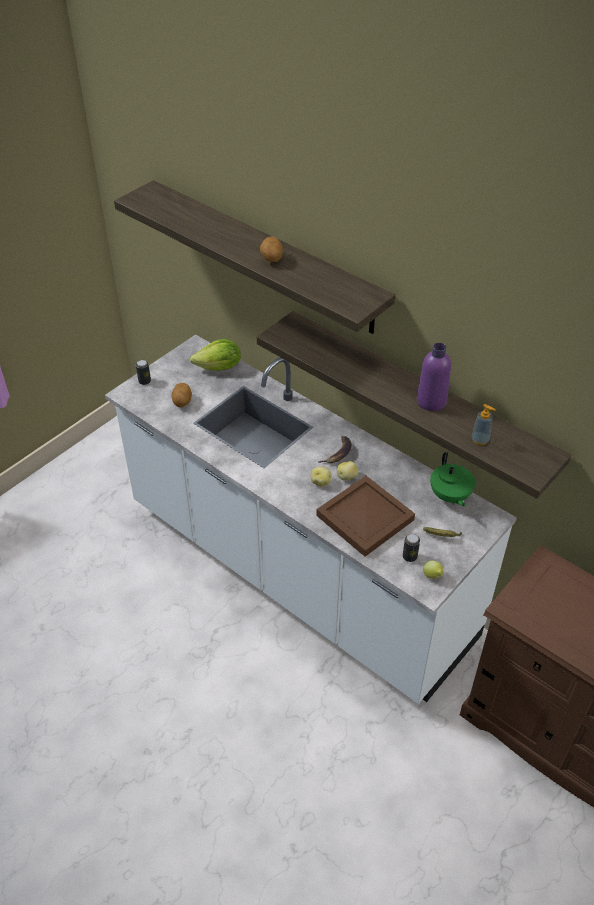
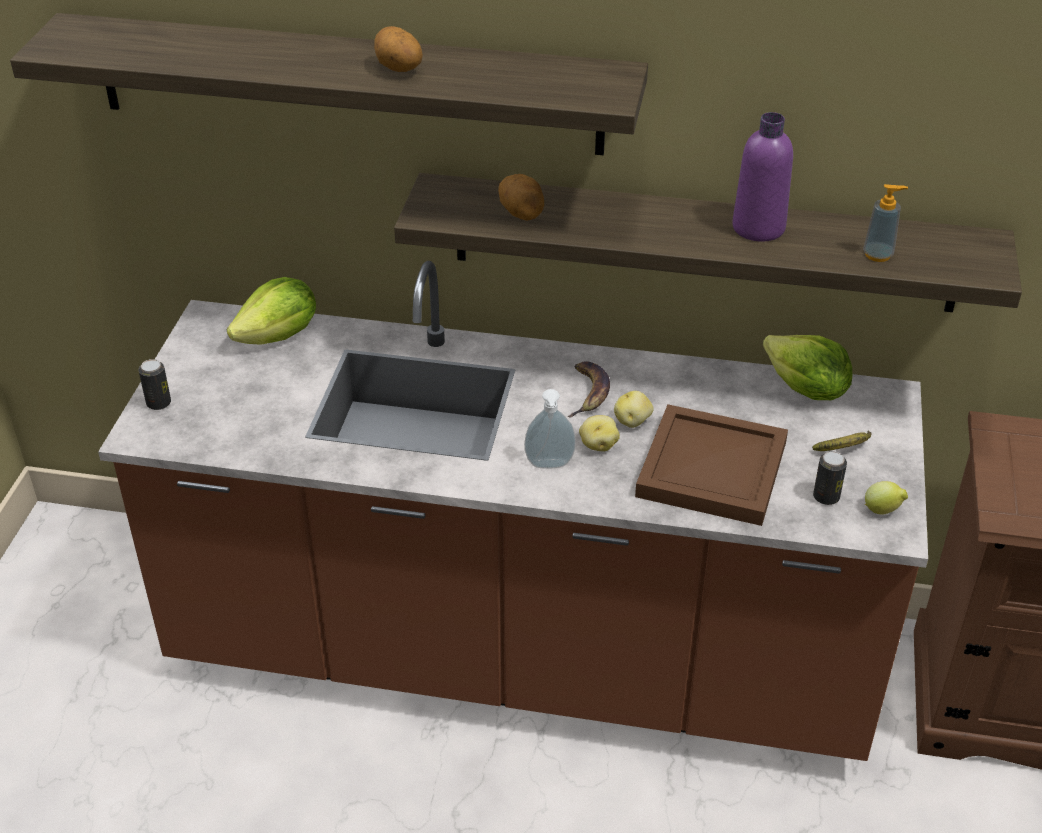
camera: 30 degrees left, 5 degrees down
(182, 402) = (258, 411): potato -> potato (522, 214)
(289, 483) = (549, 465): none -> soap dispenser
(297, 572) = (521, 656): white counter -> brown counter
(449, 496) = (805, 390): green teapot -> lettuce

